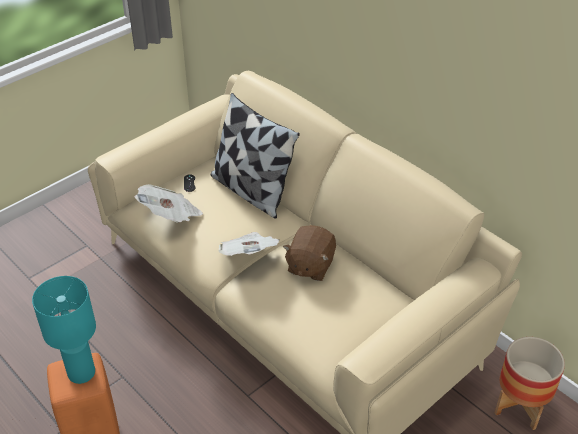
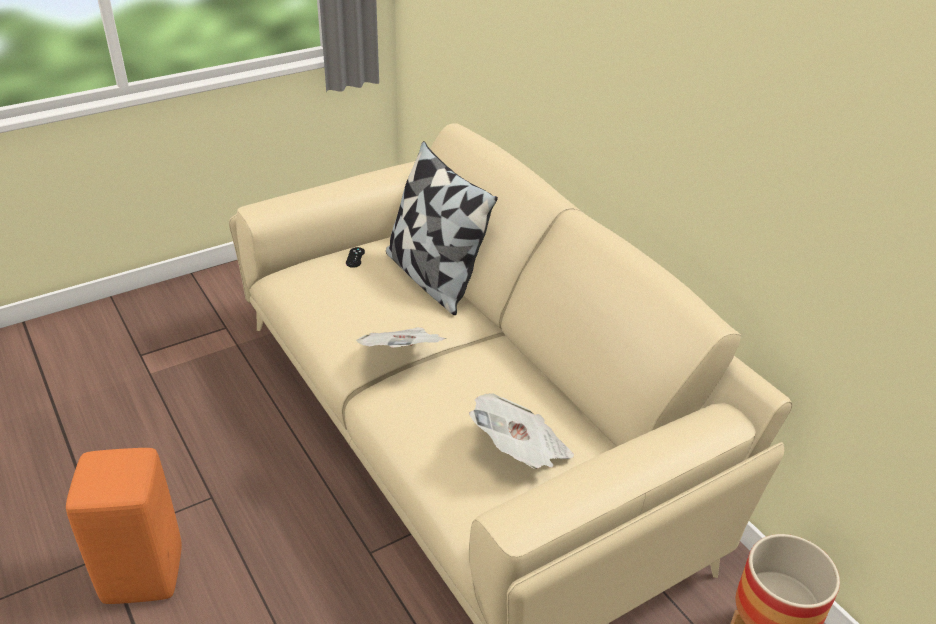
camera: 10 degrees right, 5 degrees down
(81, 372) = (120, 470): turquoise table lamp -> none
(171, 216) = (316, 292): newspaper -> newspaper (520, 451)
(310, 266) = (482, 381): brown plush toy -> none

